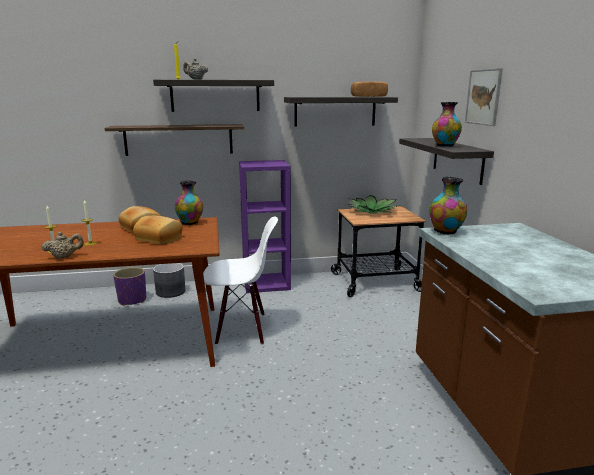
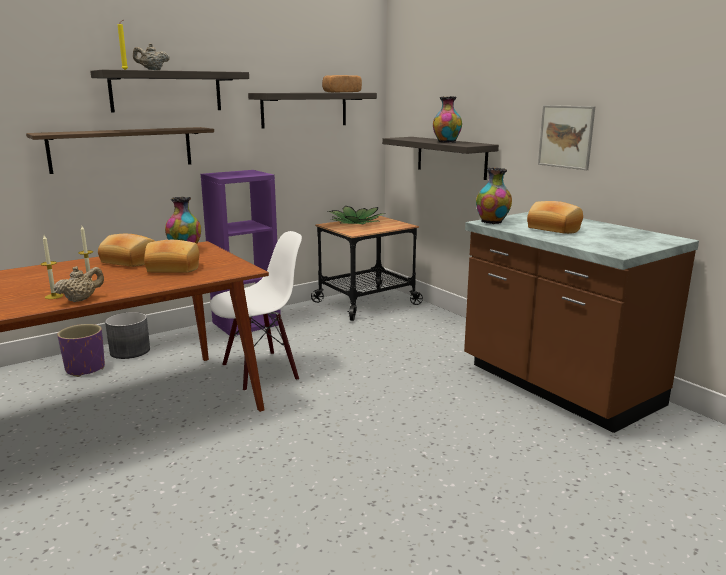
camera: 25 degrees left, 0 degrees up
(483, 97) = (480, 91): picture -> picture (566, 136)
(501, 249) = (553, 229): none -> bread

